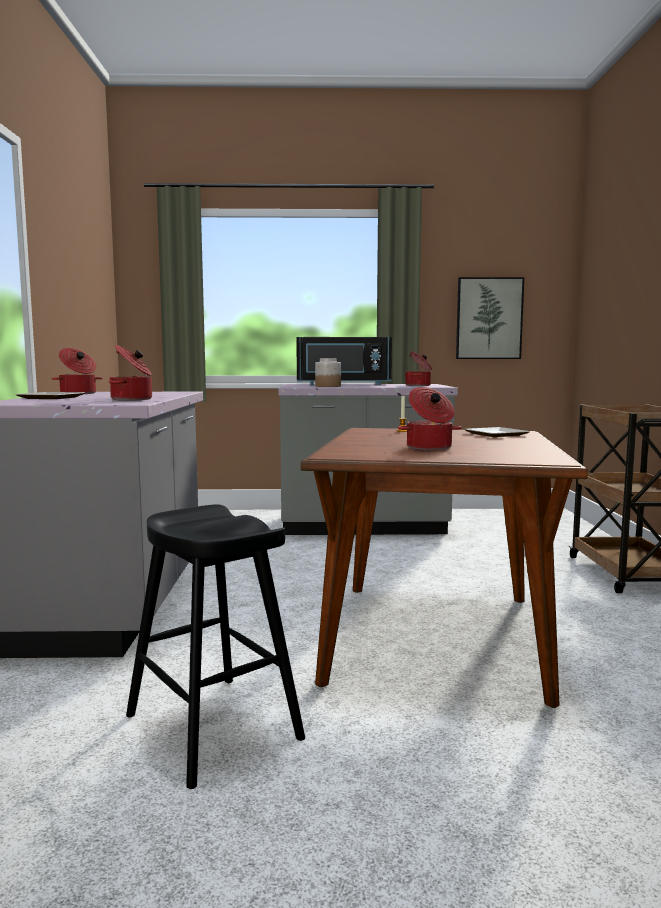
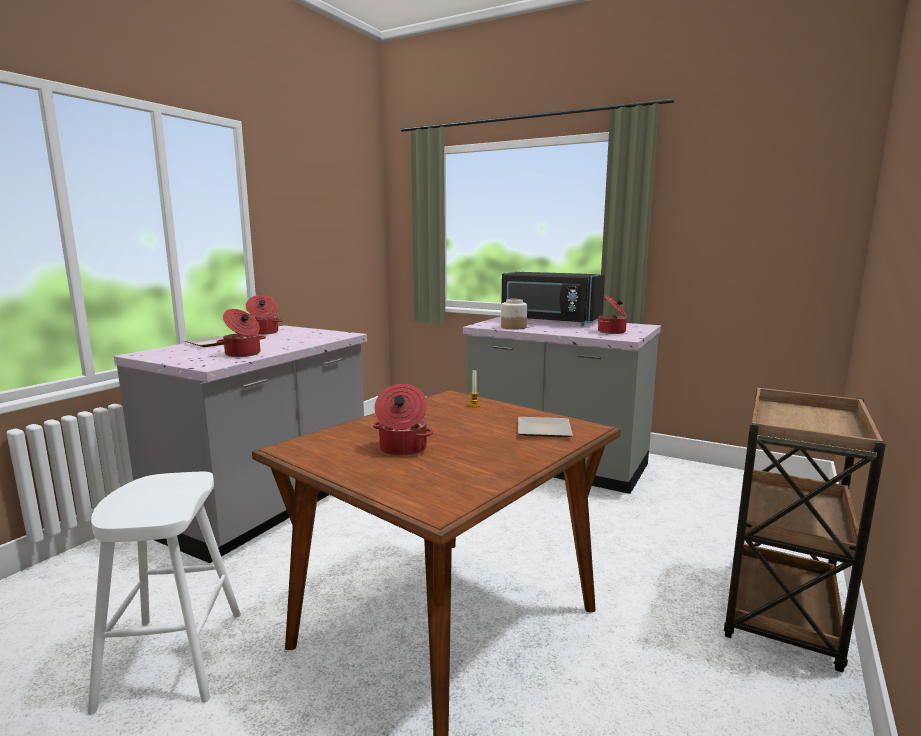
camera: 30 degrees right, 5 degrees up
(213, 727) = (173, 659): black stool -> white stool
(489, 318) = (740, 251): picture -> none

